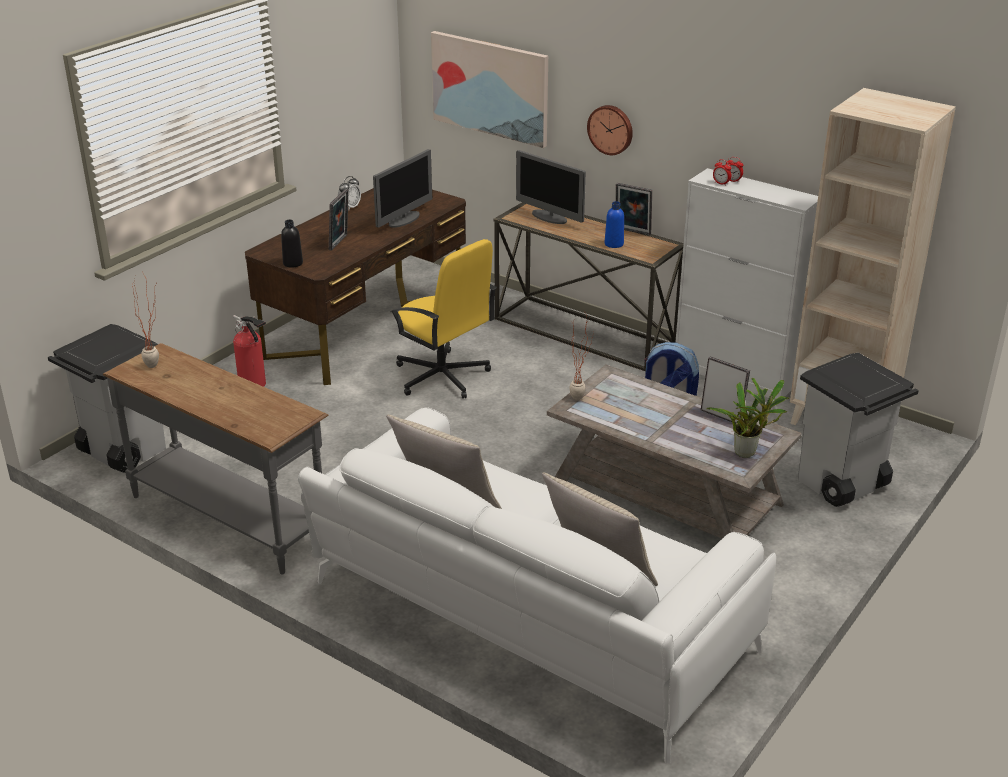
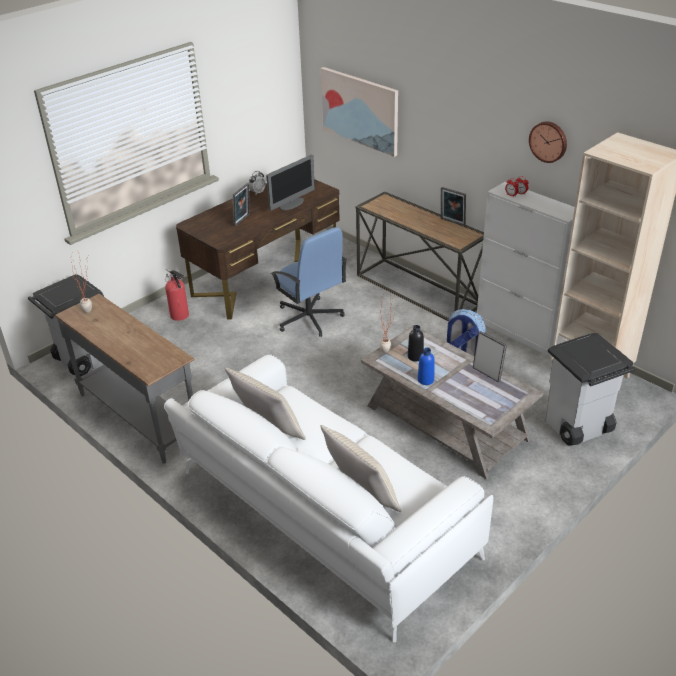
camera: 10 degrees right, 5 degrees up
(293, 263) = (206, 235): black bottle -> black bottle (415, 356)
(442, 377) = (309, 318): yellow office chair -> blue office chair
(549, 217) = (395, 207): monitor -> none
(611, 129) = (440, 147): wall clock -> wall clock (549, 141)
(614, 244) = (436, 232): blue bottle -> blue bottle (425, 380)
(747, 452) = (498, 405): potted plant -> none

